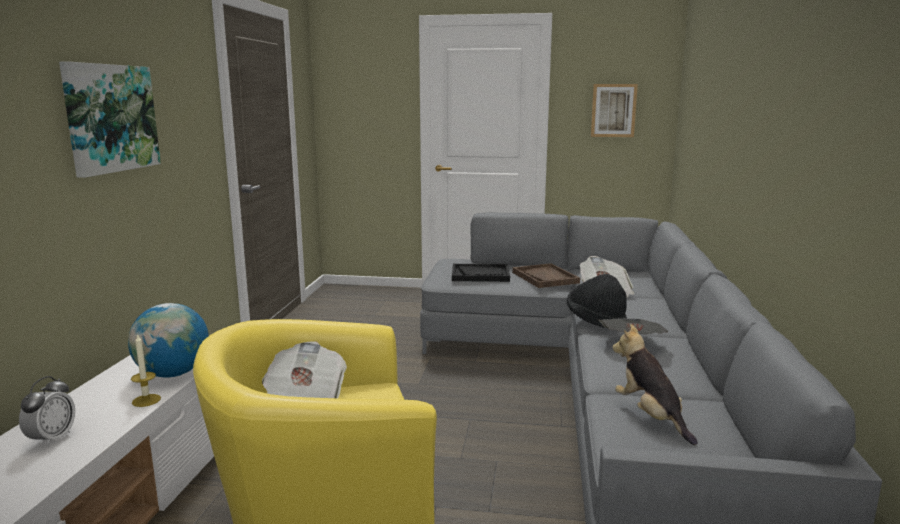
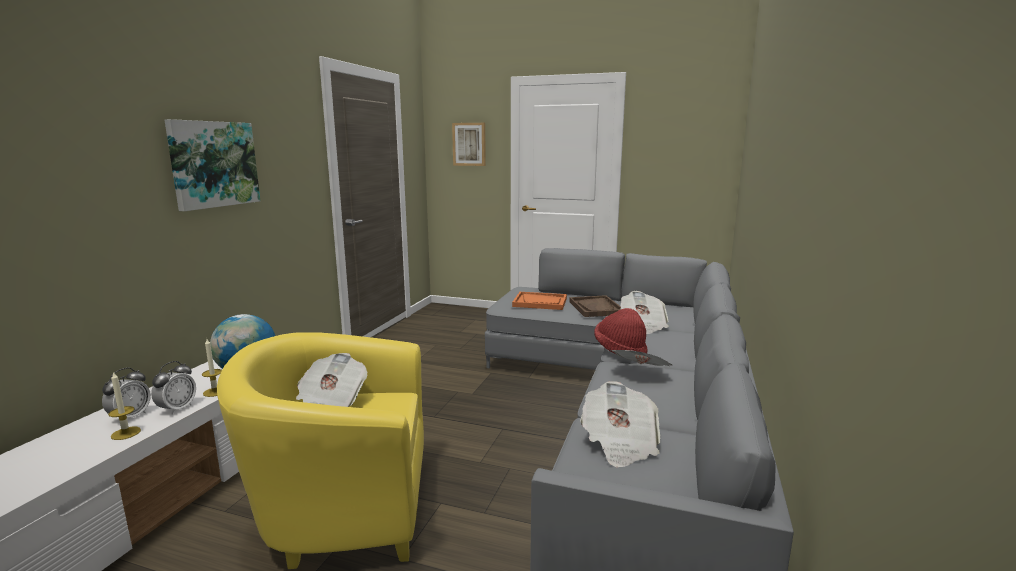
camera: 10 degrees right, 0 degrees up
(59, 458) = (126, 433): none -> candle
(109, 424) = (177, 409): none -> alarm clock
(480, 275) = (540, 302): black tray -> orange tray
(596, 320) = (620, 349): black hat -> red hat
(613, 110) = (680, 159): picture -> picture (469, 144)
(650, 416) = (619, 443): plush toy -> newspaper

